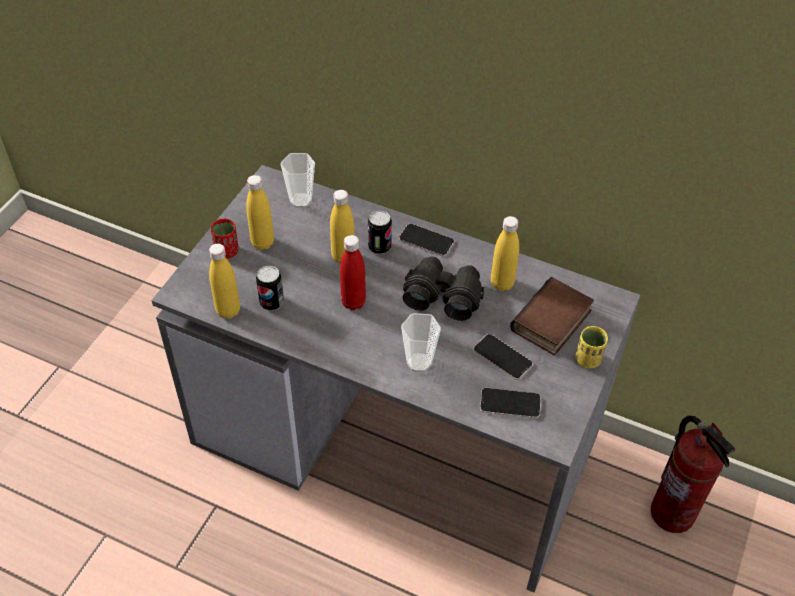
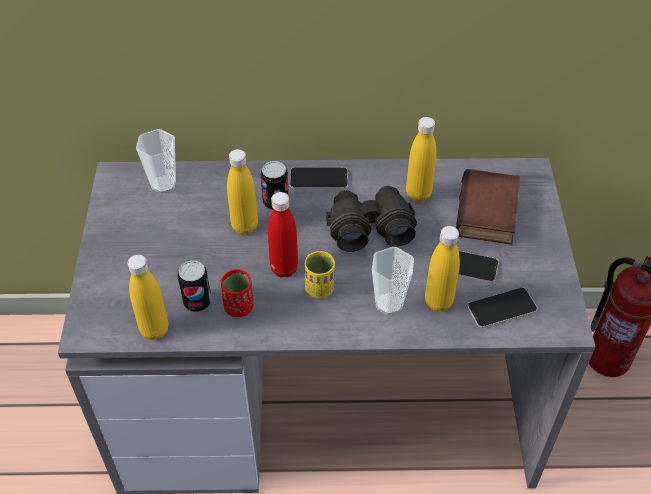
camera: 25 degrees left, 0 degrees up
(227, 251) = (114, 266): red cup -> red cup (239, 307)
(262, 243) = (149, 243): yellow bottle -> yellow bottle (438, 302)
(588, 359) = (543, 236): yellow cup -> yellow cup (319, 289)

